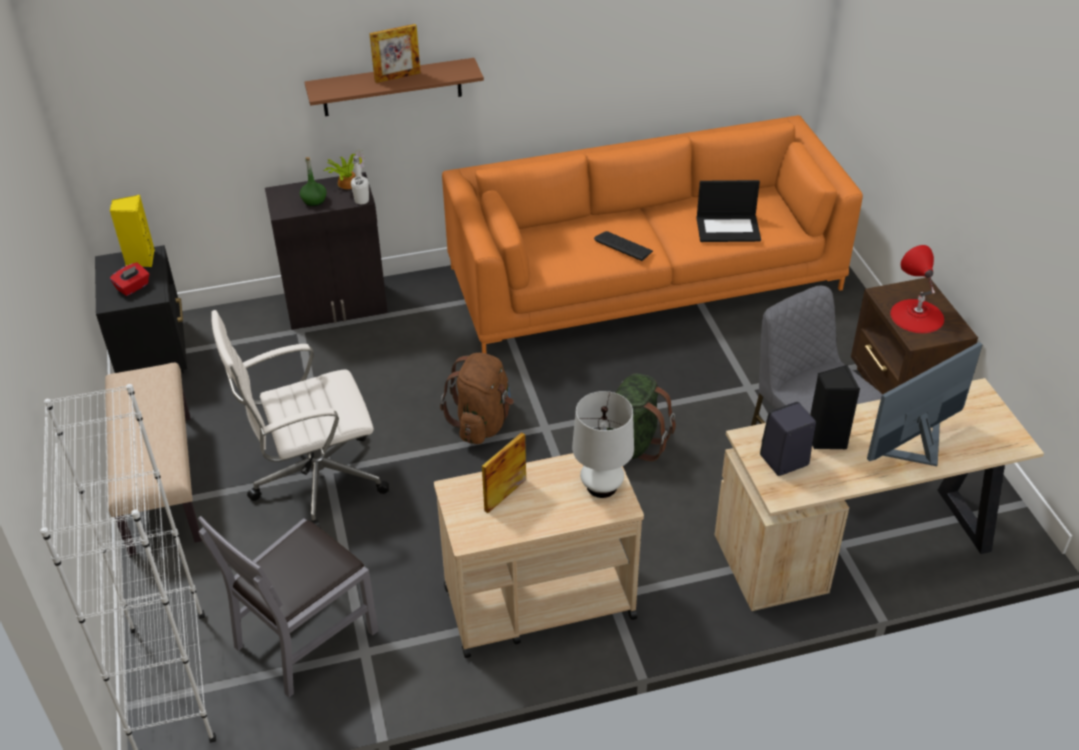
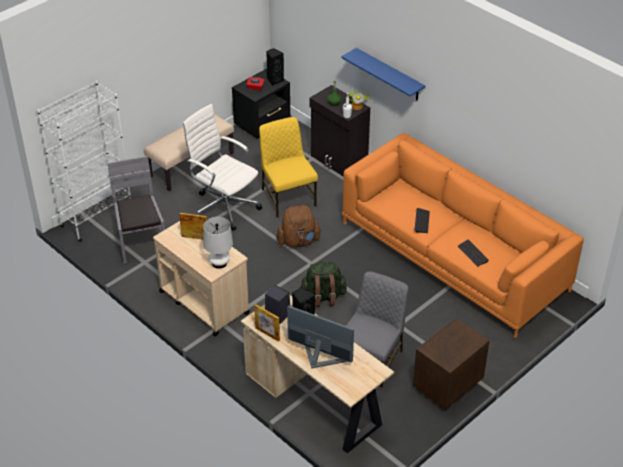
camera: 60 degrees right, 0 degrees up
(140, 259) = (274, 80): yellow speaker -> black speaker
(305, 637) = (141, 242): grey chair -> grey chair turned 60 degrees clockwise
(365, 394) = (287, 197): none -> yellow chair
(392, 87) = (389, 75): brown shelf -> blue shelf
(397, 77) = (384, 70): picture frame -> picture frame (267, 334)
(728, 228) = (472, 253): laptop -> keyboard
(916, 316) = (448, 343): red table lamp -> none

